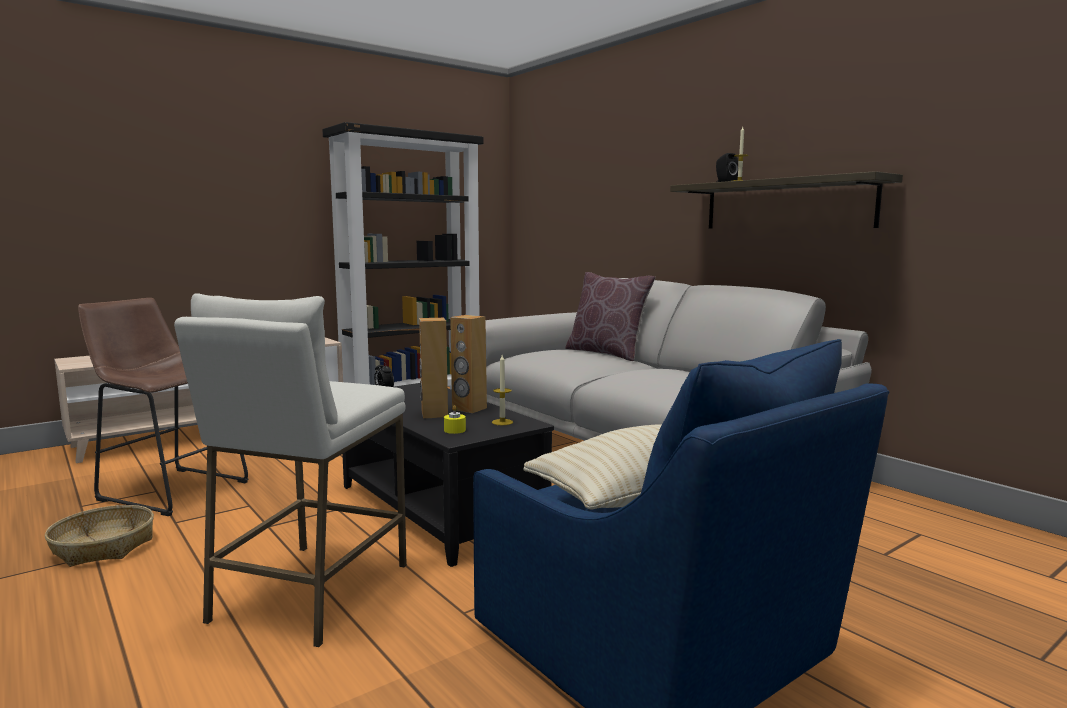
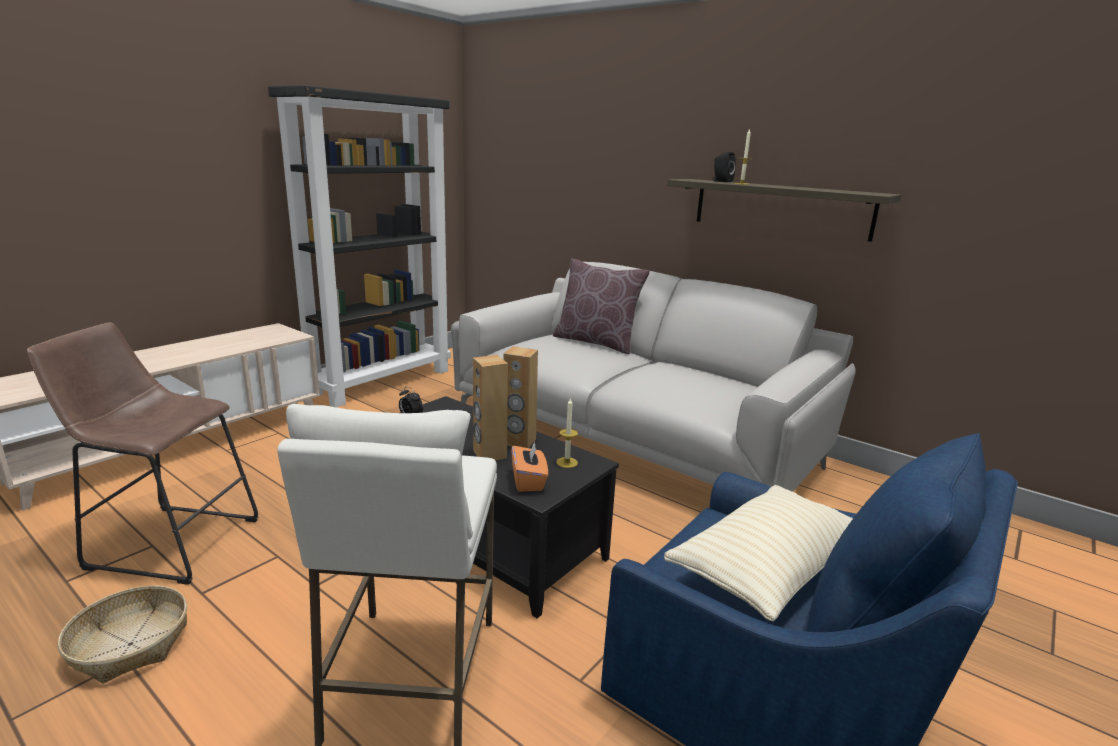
camera: 15 degrees left, 10 degrees up
(454, 430) = (529, 481): yellow candle -> orange tissue box

